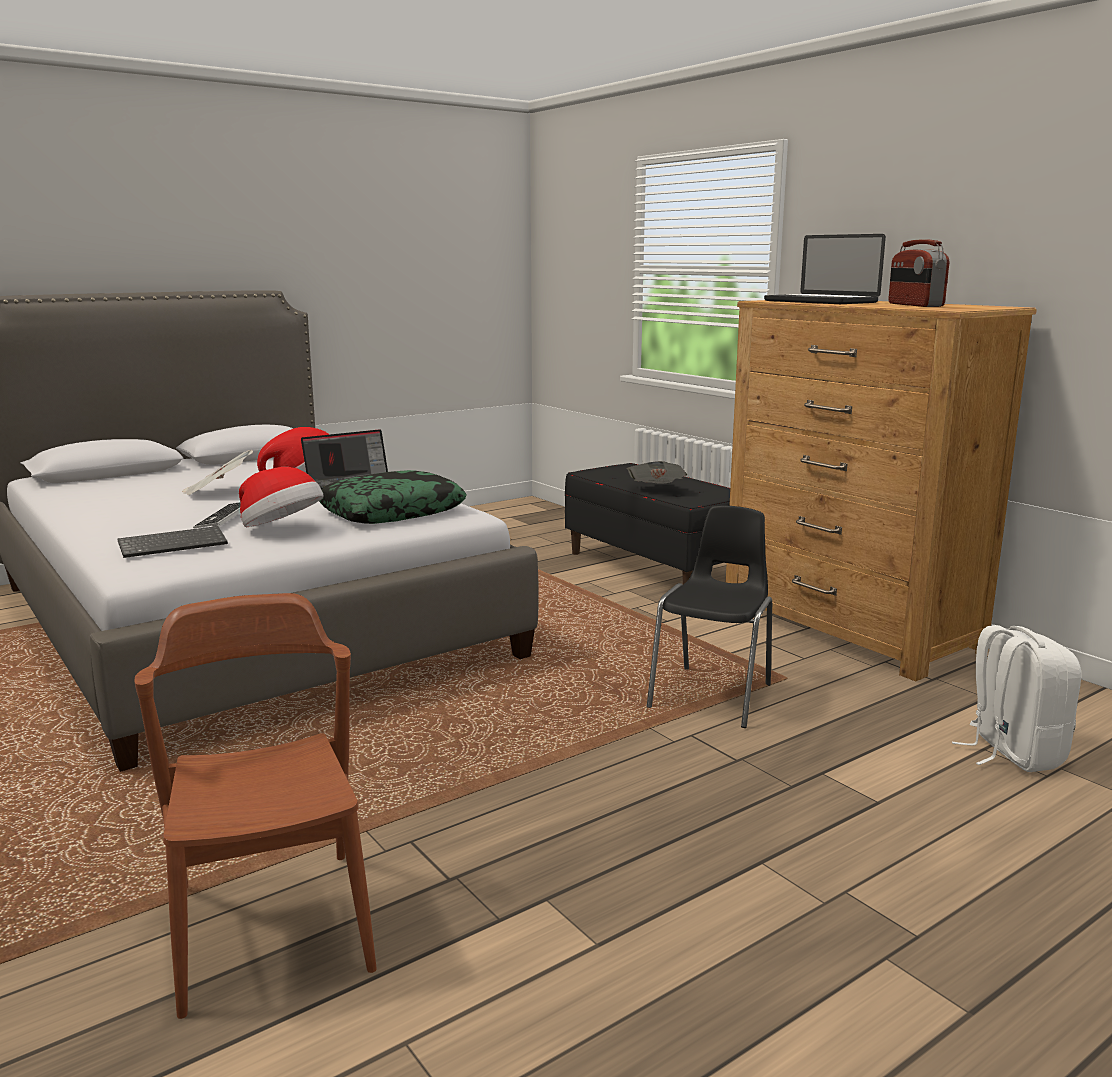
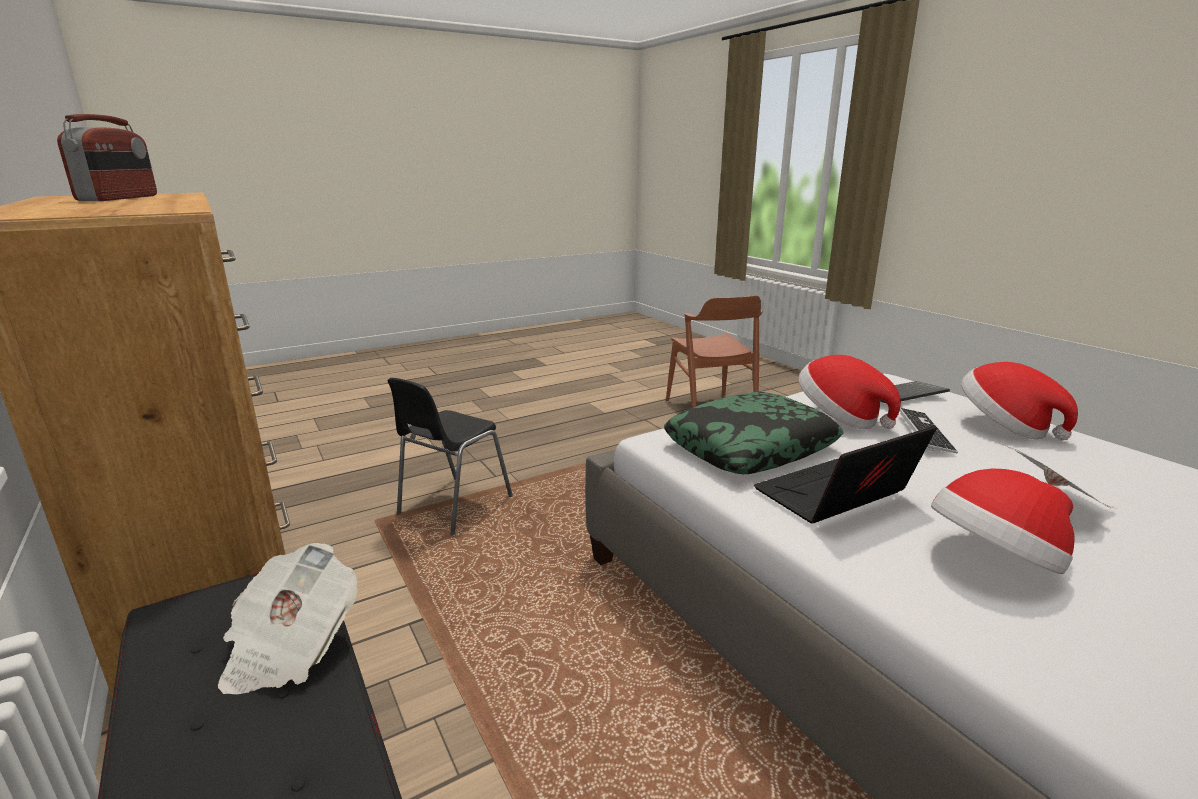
camera: 175 degrees left, 5 degrees up
(131, 527) = (1004, 427): none -> hat
(820, 301) = (131, 206): laptop -> none
(1011, 752) = (311, 457): white backpack -> none

